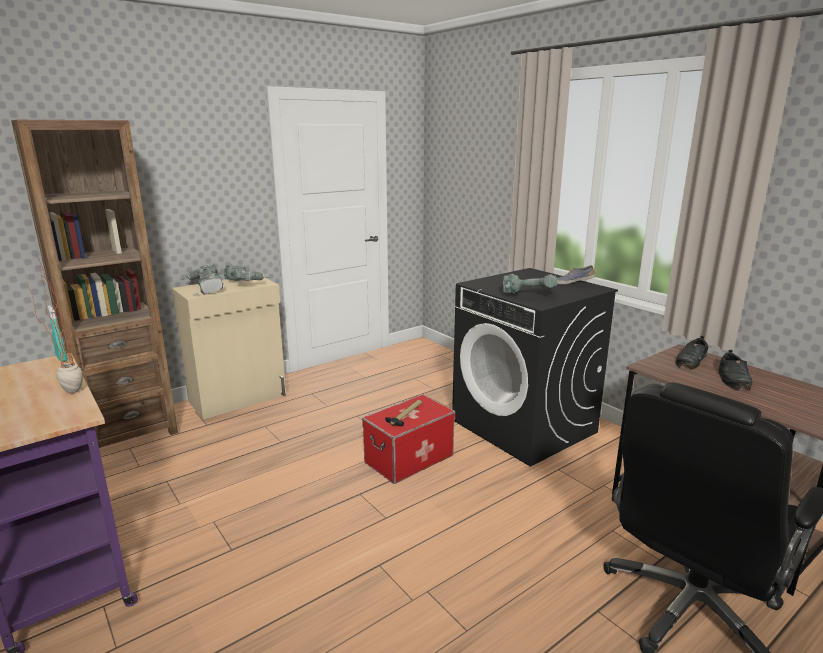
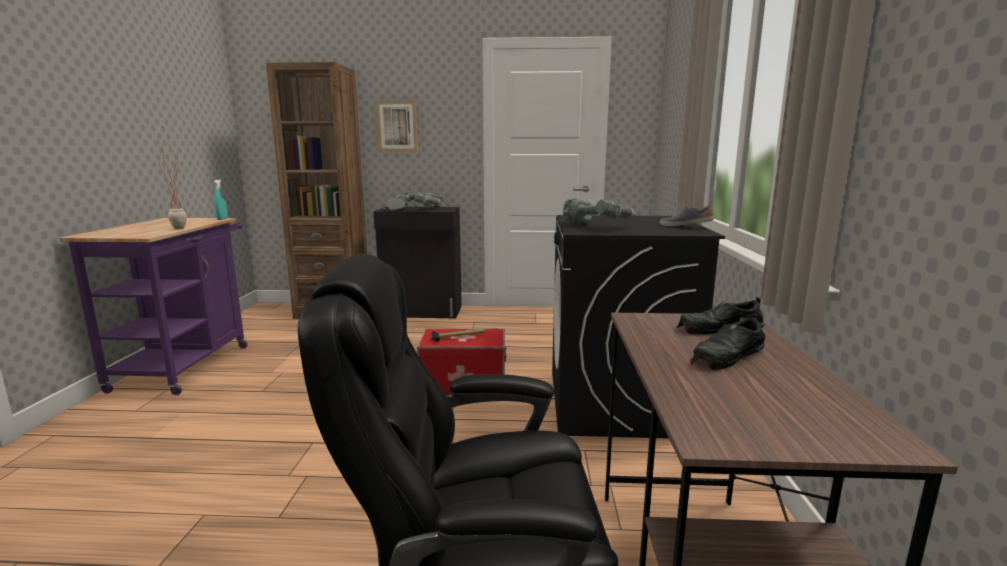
camera: 40 degrees right, 5 degrees down
(176, 189) = (397, 126): none -> picture
(239, 398) = (422, 312): beige cabinet -> black cabinet

